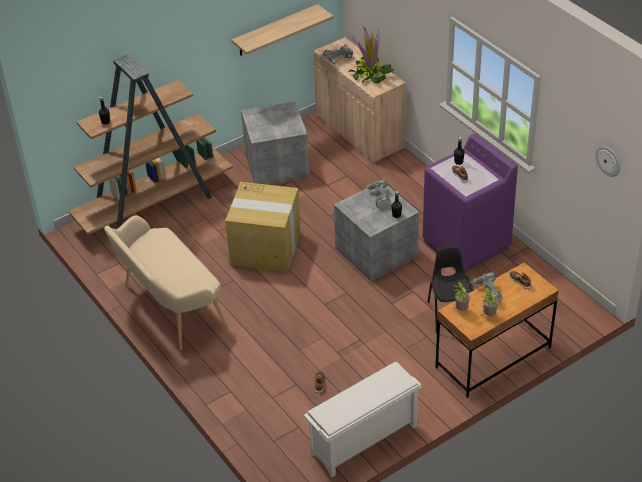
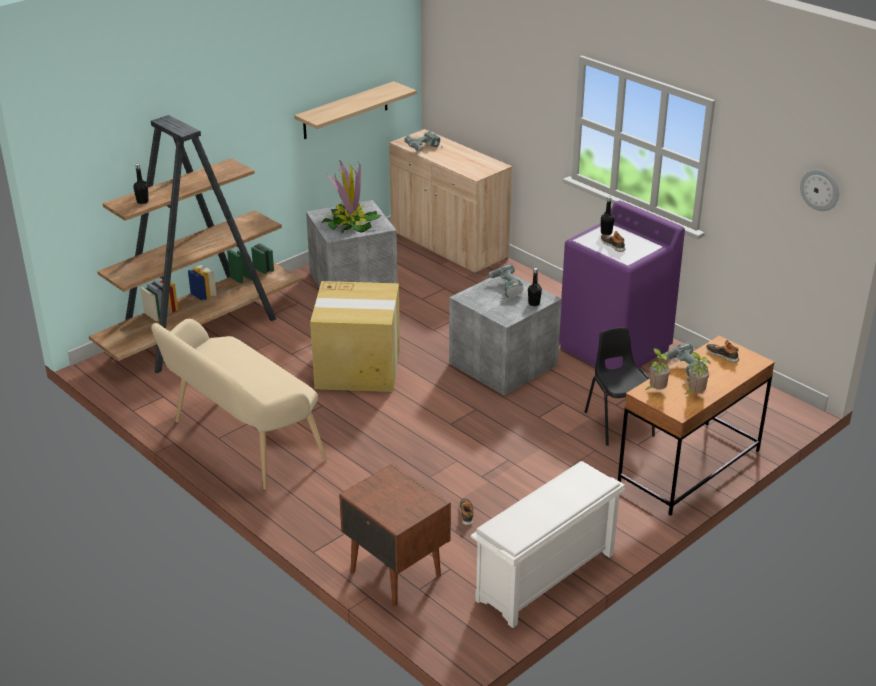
camera: 10 degrees left, 10 degrees down
(259, 426) = (395, 572): none -> brown nightstand
(370, 74) = (465, 160): potted plant -> potted plant (350, 224)

